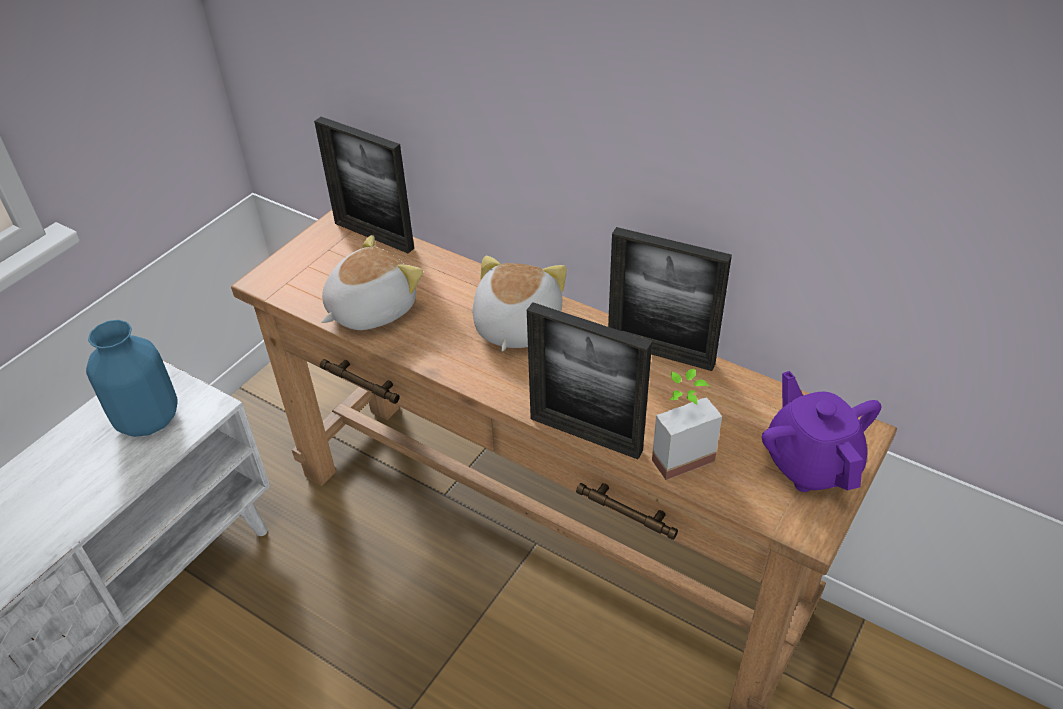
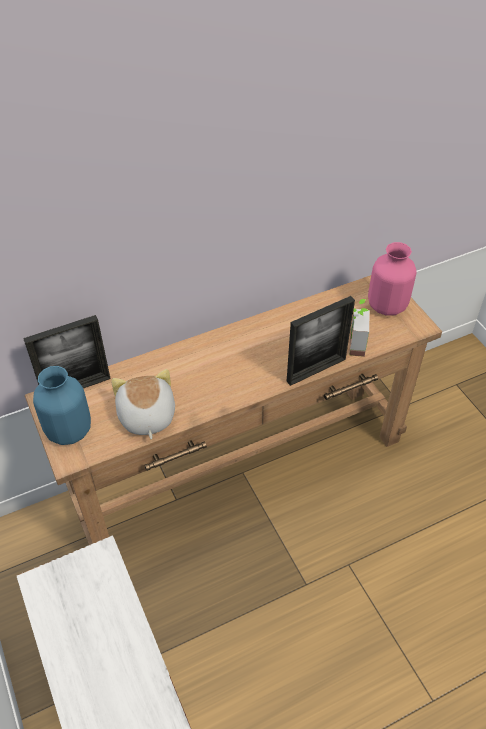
camera: 60 degrees left, 5 degrees up
(148, 420) = (85, 596): blue vase -> blue vase (69, 431)
(515, 326) = (217, 360): plush toy -> none
(660, 353) = (282, 316): picture frame -> none
(810, 463) = (387, 306): purple teapot -> pink vase

